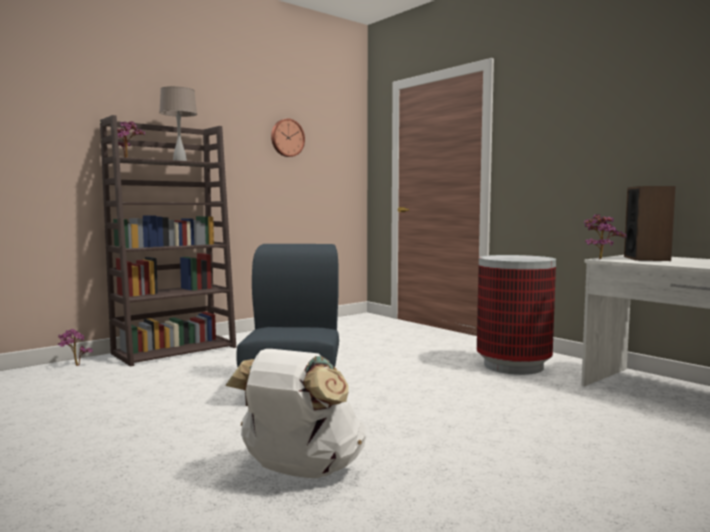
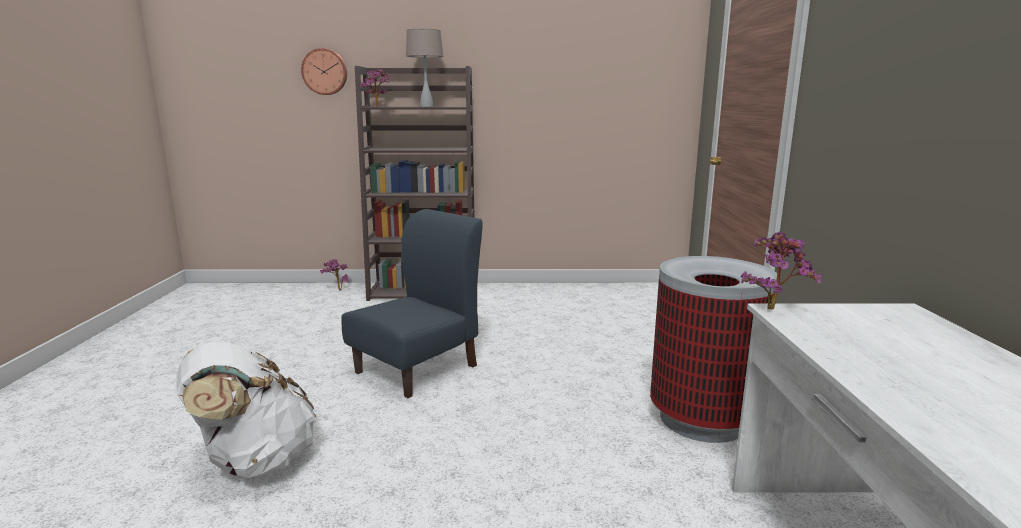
camera: 40 degrees right, 10 degrees up
(287, 138) = (576, 68): wall clock -> wall clock (325, 72)
(646, 258) = (869, 327): speaker -> none

